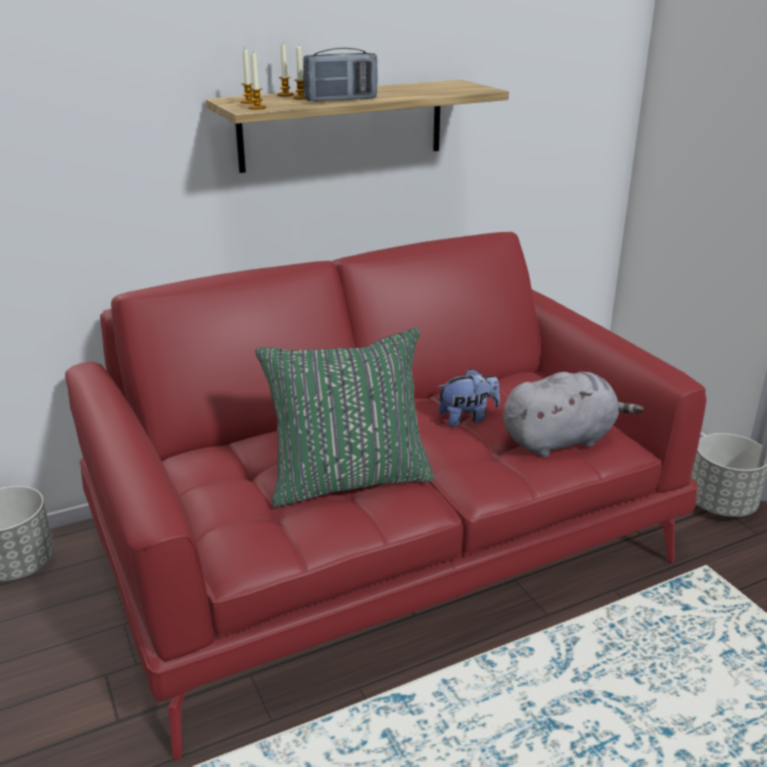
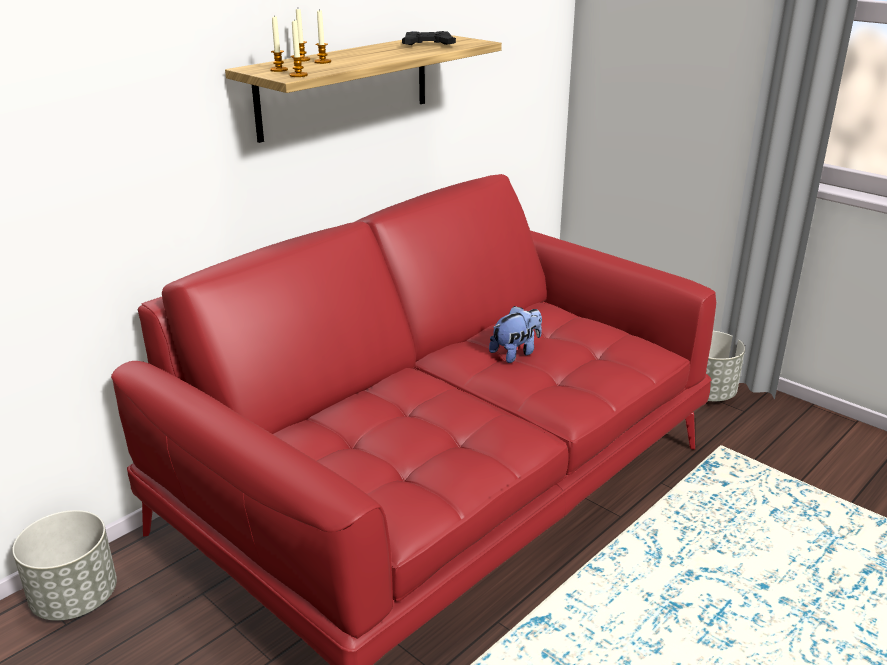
camera: 20 degrees left, 0 degrees up
(341, 100) = (366, 61): radio -> none
(348, 479) = (449, 428): green pillow -> none
(428, 89) = (428, 45): none -> black game controller
(561, 440) = (608, 357): grey plush toy -> none

